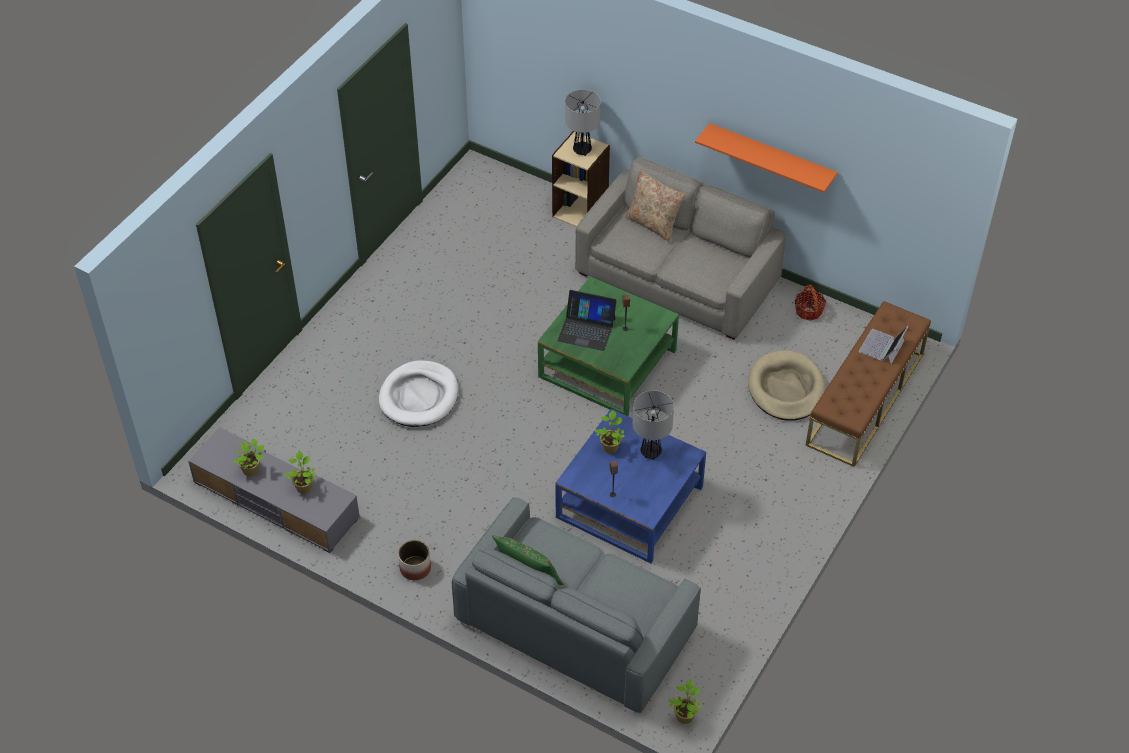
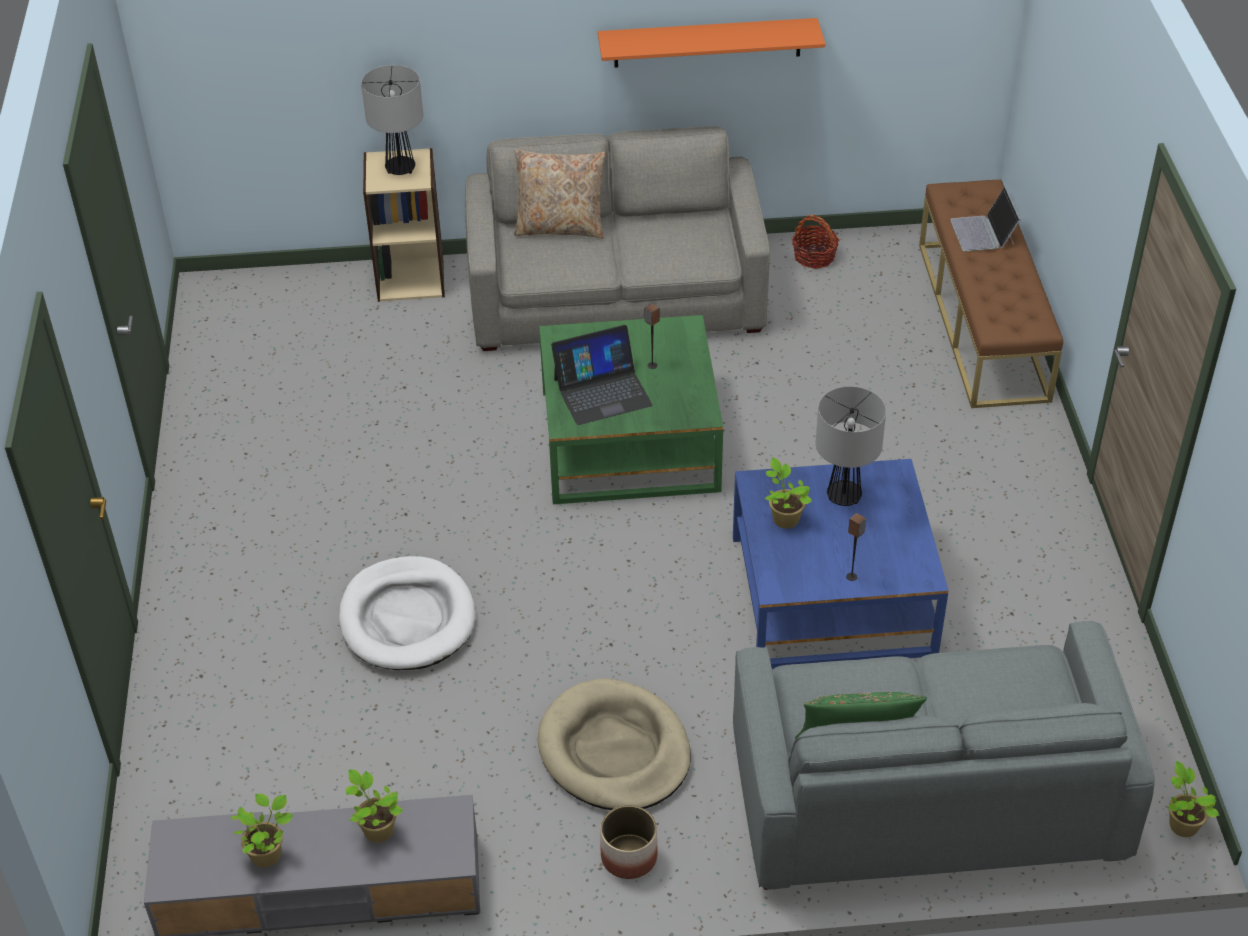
camera: 35 degrees left, 5 degrees down
(786, 389) = (880, 356): beige dog bed -> beige dog bed (614, 751)

